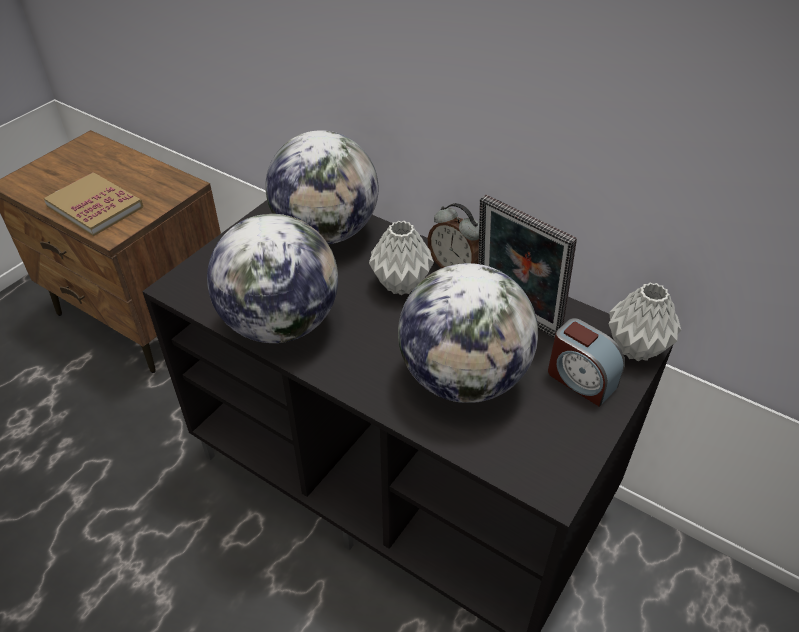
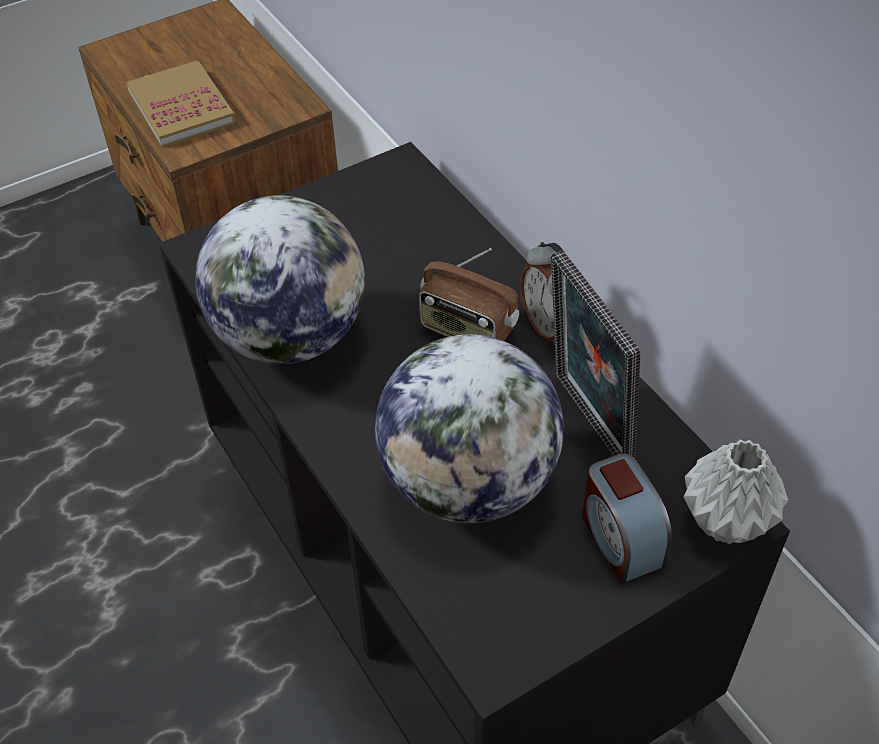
camera: 25 degrees right, 5 degrees up
(326, 232) = (413, 227): globe -> none
(402, 284) = (467, 330): grey vase -> radio

